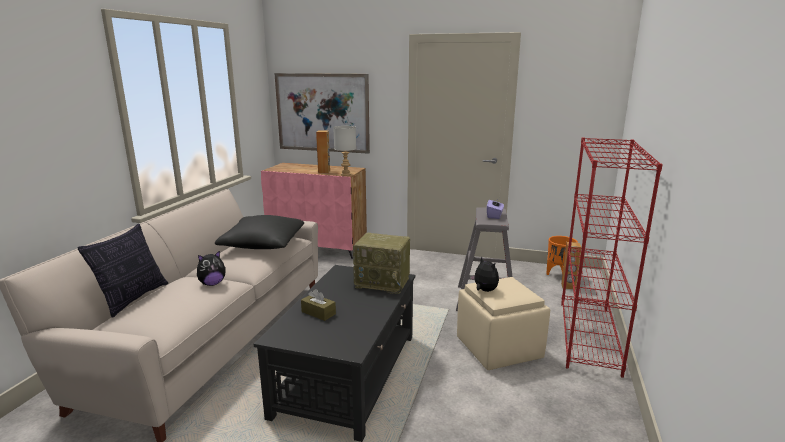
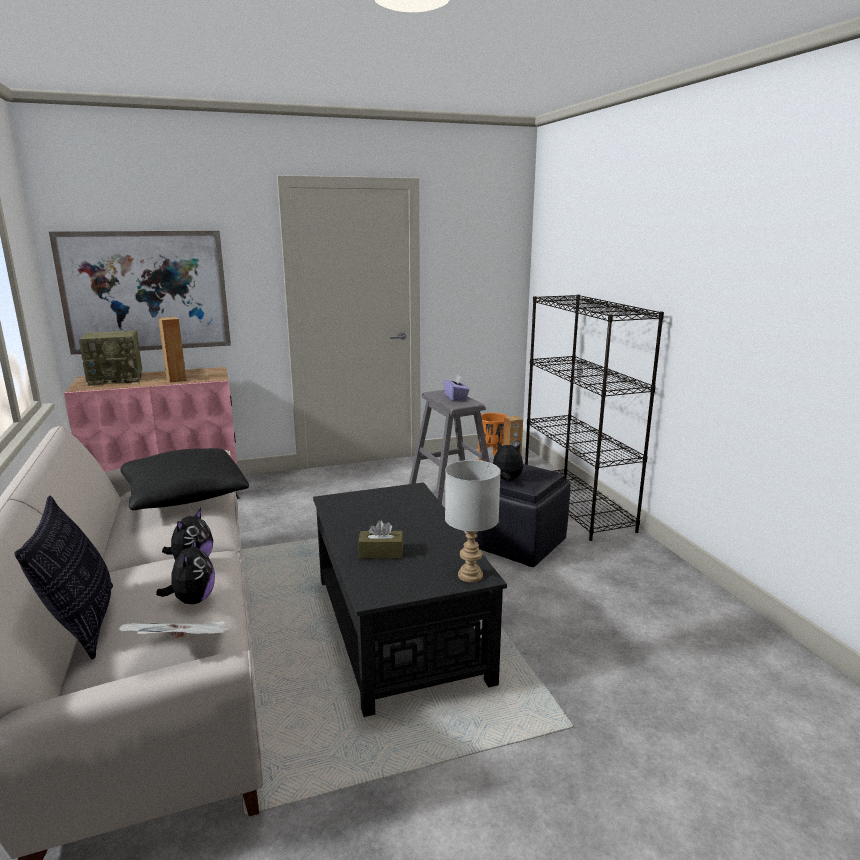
camera: 35 degrees left, 0 degrees up
(141, 328) = (184, 650): none -> newspaper
(181, 303) = (192, 600): none -> plush toy
(346, 174) = (217, 378): grey table lamp -> grey table lamp (469, 575)
(383, 282) = (403, 499): radio -> radio (117, 379)
(497, 348) = (516, 544): beige ottoman -> black ottoman
(589, 336) = (577, 507): red bookcase -> black bookcase

